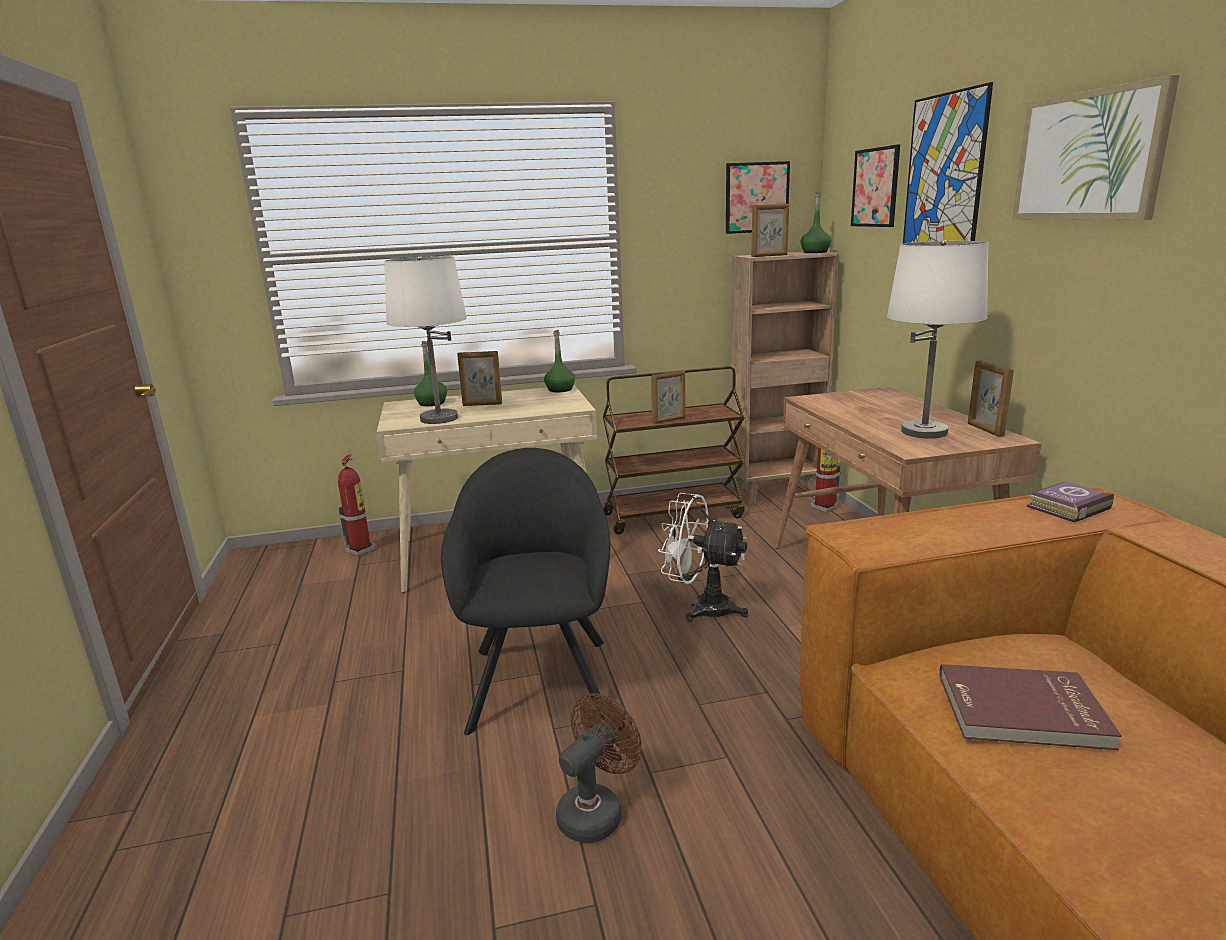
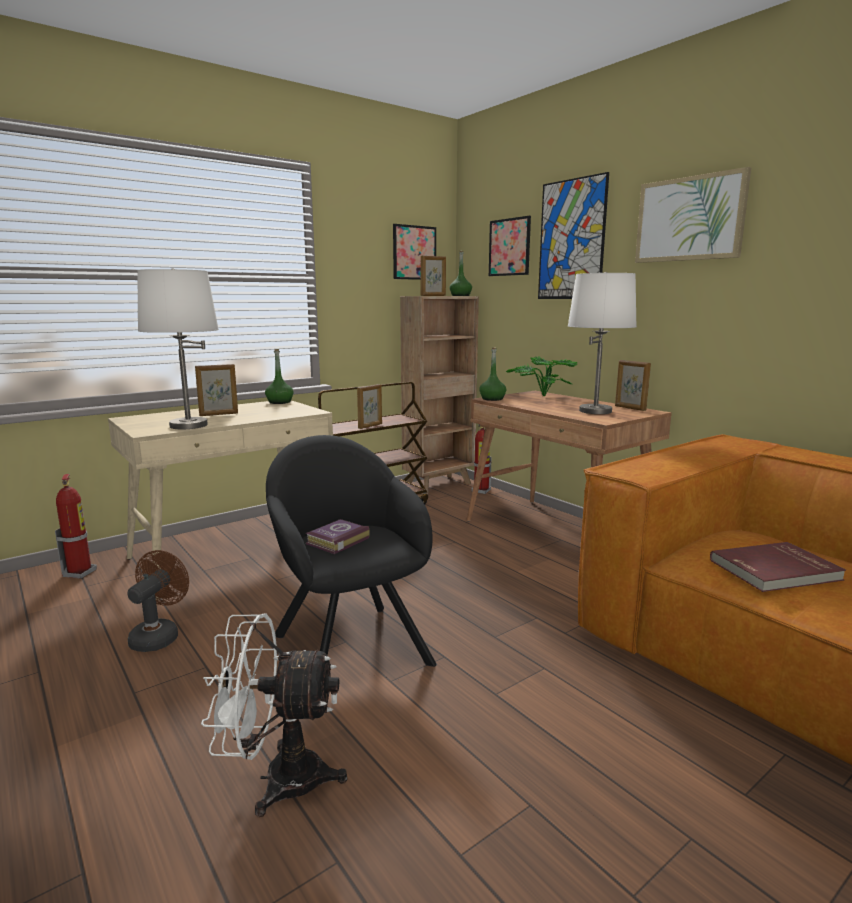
camera: 25 degrees left, 5 degrees down
(432, 403) = (164, 416): green bottle -> green bottle (492, 399)
(596, 810) = (476, 734): brown fan -> brown fan (159, 636)
(702, 607) = (444, 569): white fan -> white fan (278, 779)
(882, 400) = (542, 397): none -> potted plant
(1066, 507) = (722, 445): book -> book (336, 541)

